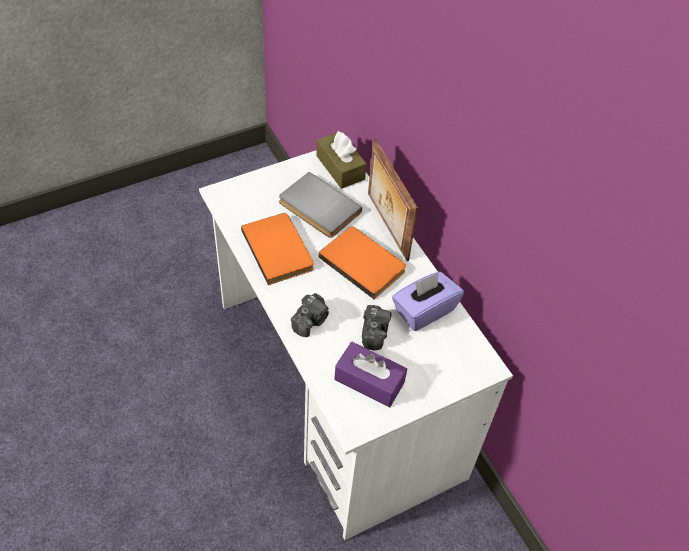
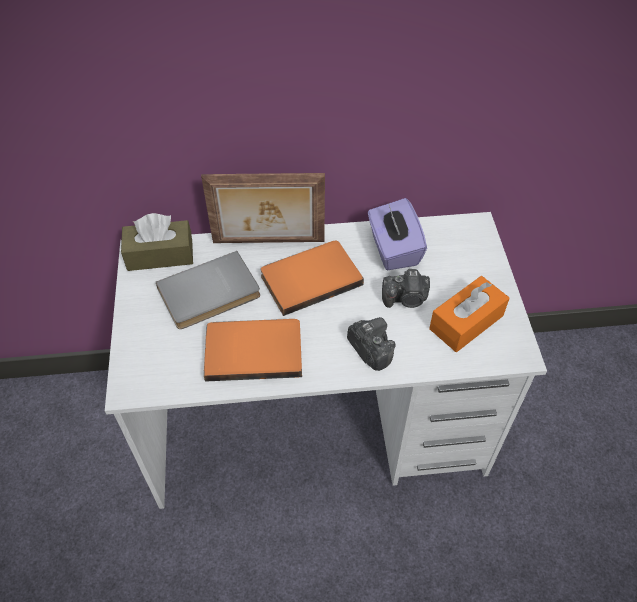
camera: 65 degrees left, 0 degrees up
(369, 381) = (466, 322): purple tissue box -> orange tissue box
(374, 332) = (406, 299): camera -> camera turned 150 degrees clockwise

